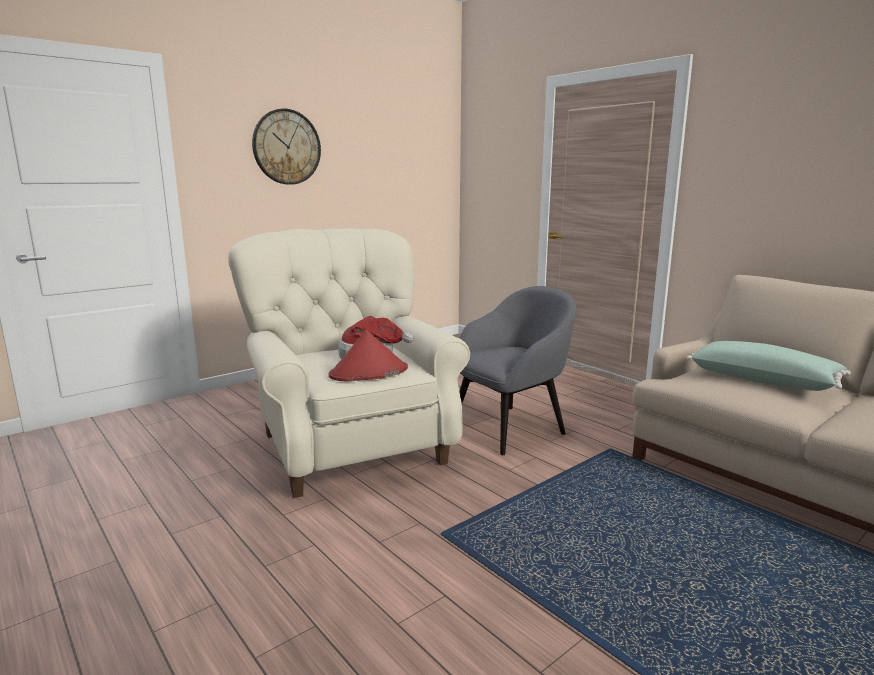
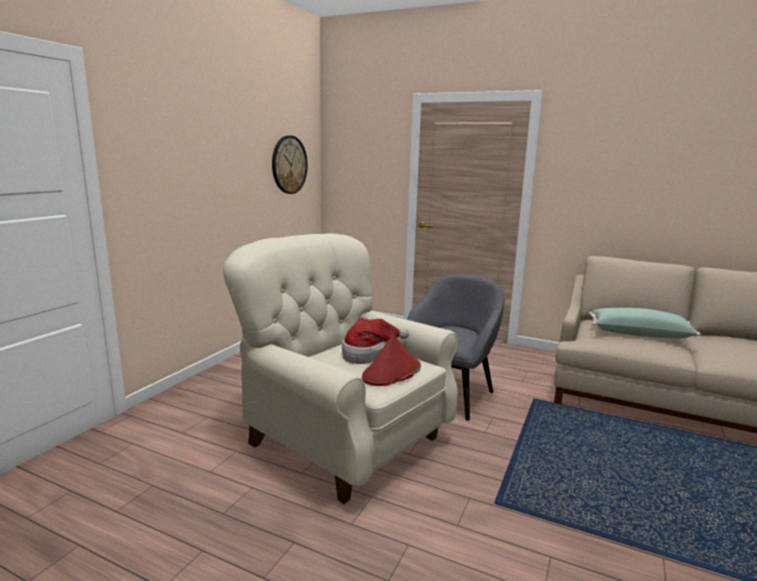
camera: 25 degrees left, 0 degrees up
(286, 147) = (196, 148): wall clock -> wall clock (289, 165)

